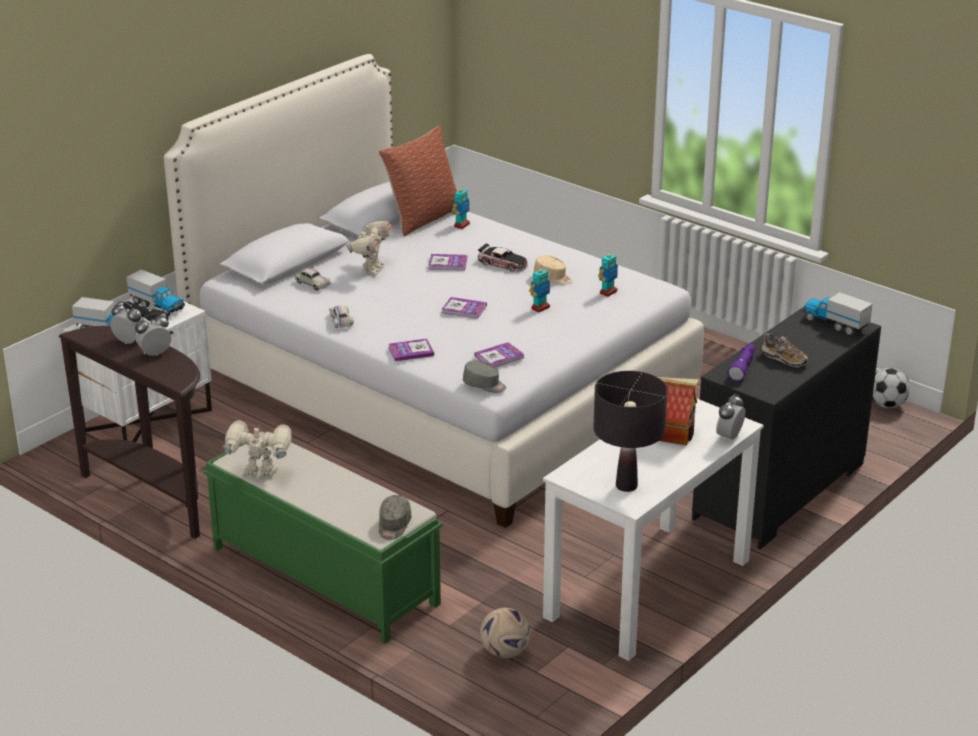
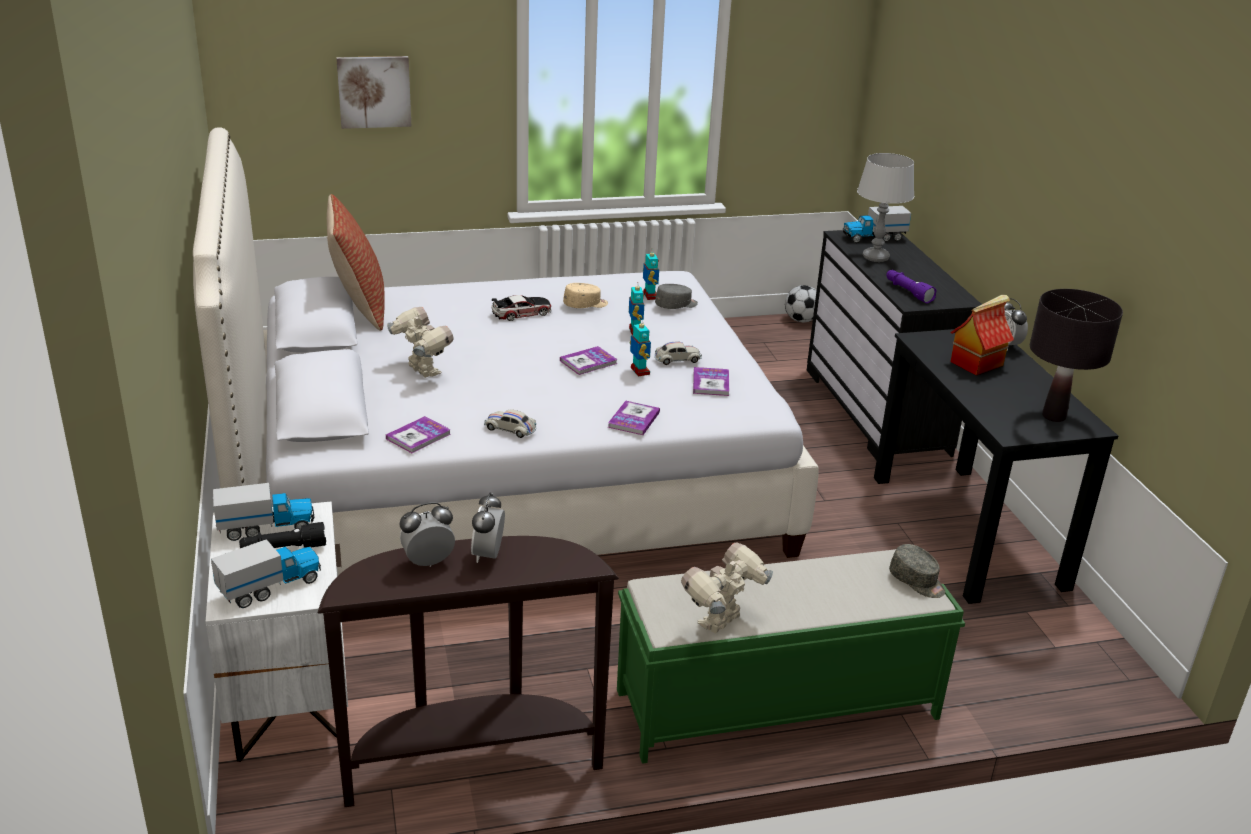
camera: 55 degrees left, 0 degrees up
(312, 284) = (400, 412): white toy car -> white toy car (677, 359)
(448, 263) = (477, 334): book -> book (418, 436)
(461, 225) = (409, 299): toy robot -> toy robot (639, 371)
(484, 385) = (754, 411): grey cap -> grey cap (676, 305)
(505, 652) = (1011, 651): football -> none
(556, 58) = (374, 91): none -> picture
(647, 589) = (967, 531): white desk -> black desk
(784, 359) = (911, 274): shoe -> none
(792, 337) = (876, 258): none -> grey table lamp

